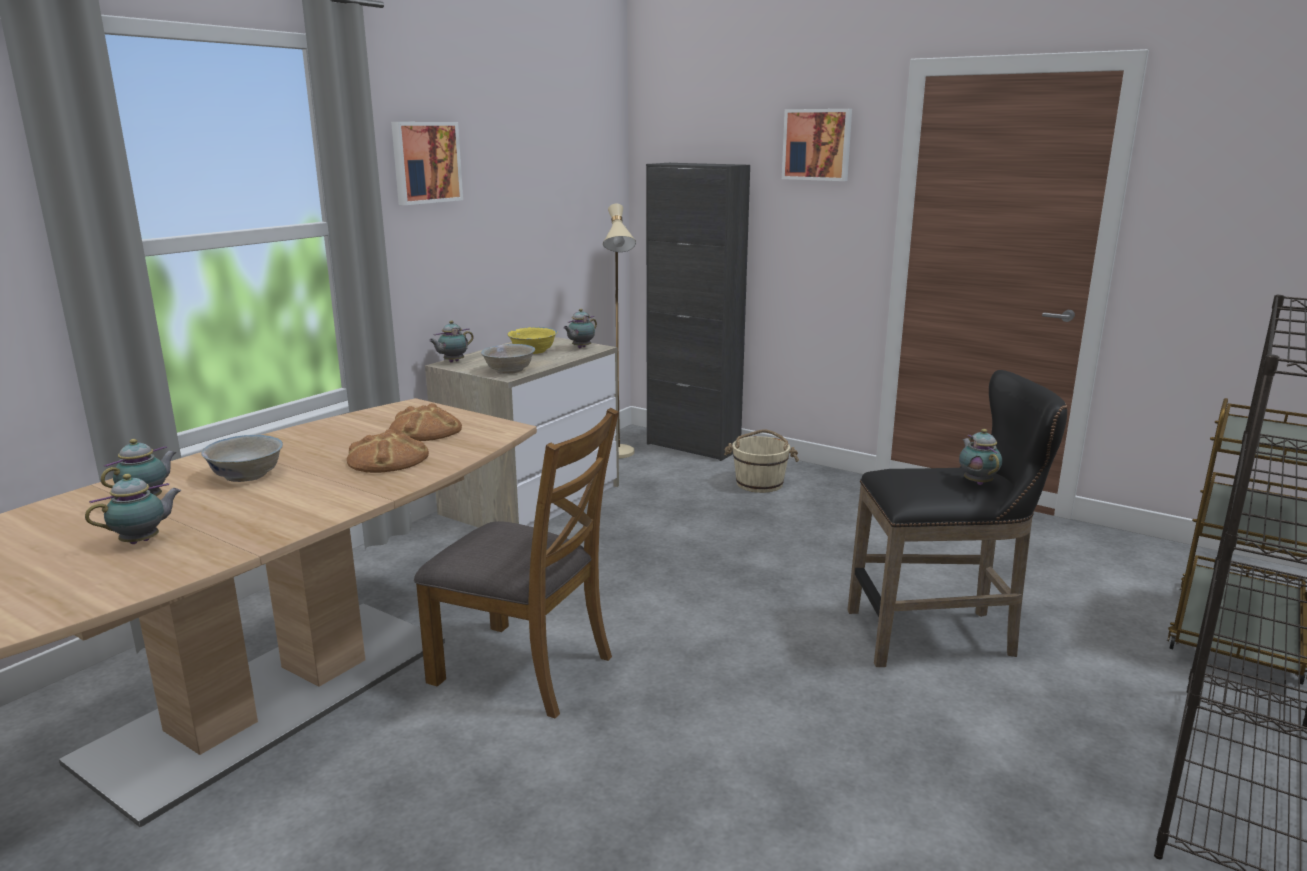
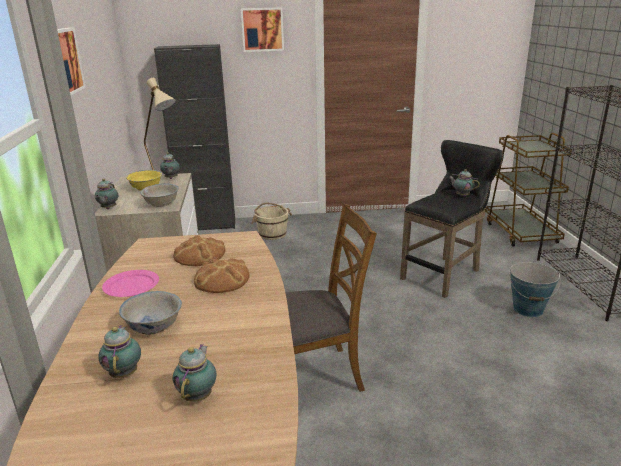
camera: 40 degrees left, 5 degrees up
(311, 436) = (132, 286): none -> pink plate
(1006, 754) = (528, 309): none -> bucket

